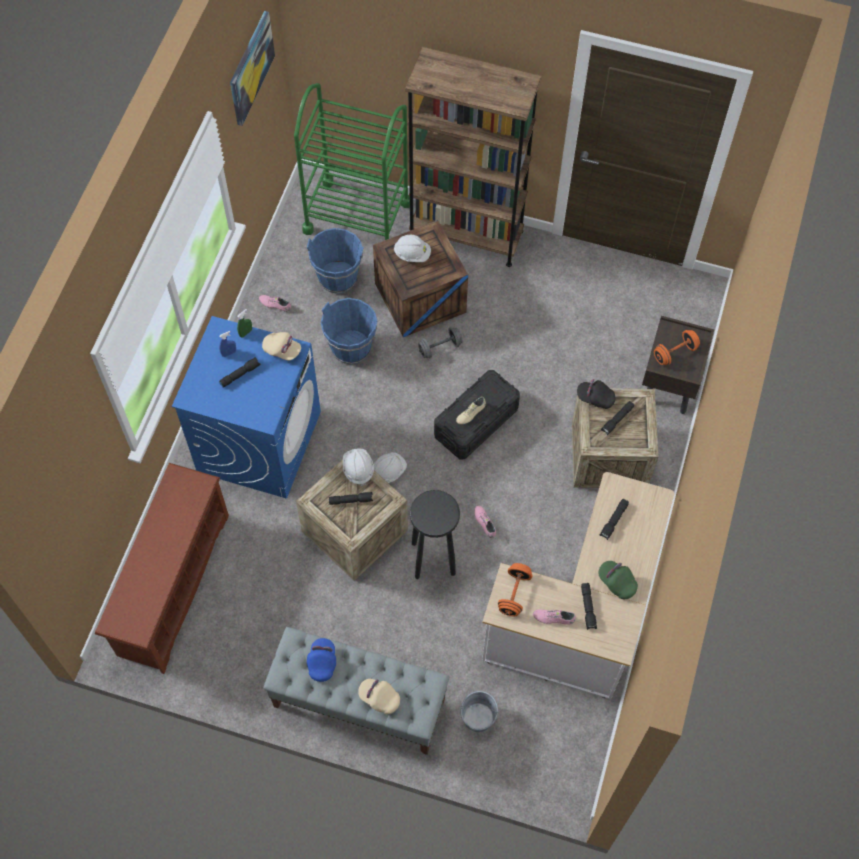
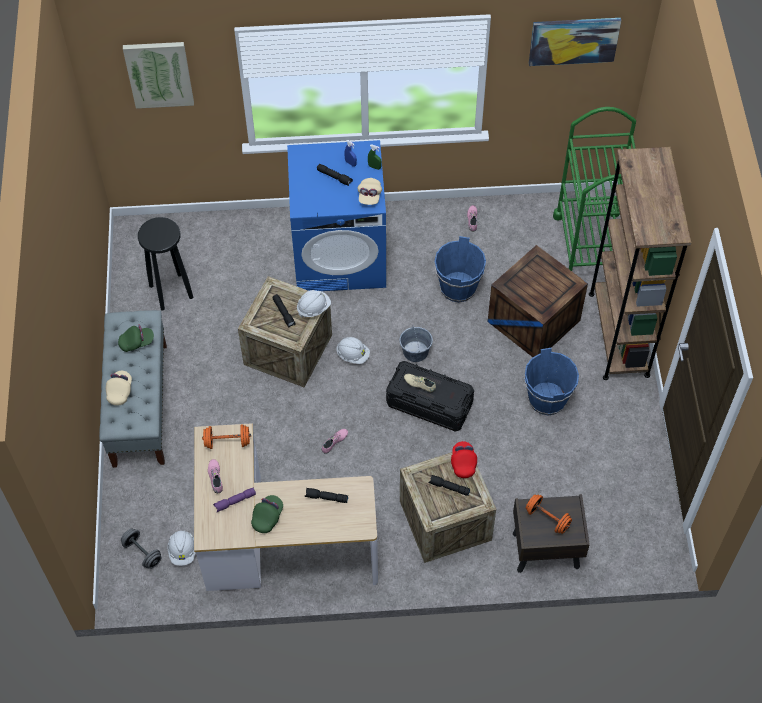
camera: 70 degrees right, 5 degrees down
(67, 474) = (159, 74): none -> picture
(172, 584) = (193, 245): brown shoe rack -> none
(322, 662) = (136, 342): blue cap -> green cap
(337, 278) = (521, 254): blue bucket -> blue bucket (546, 399)
(412, 254) = (541, 276): white hard hat -> white hard hat (183, 551)
(433, 557) = (287, 414): black stool -> black stool (171, 291)
(440, 348) = (490, 352): grey dumbbell -> grey dumbbell (142, 553)
(478, 717) = (156, 494): grey bucket -> grey bucket (415, 352)
(588, 608) = (235, 502): black flashlight -> purple flashlight
(595, 398) = (463, 463): black cap -> red cap

